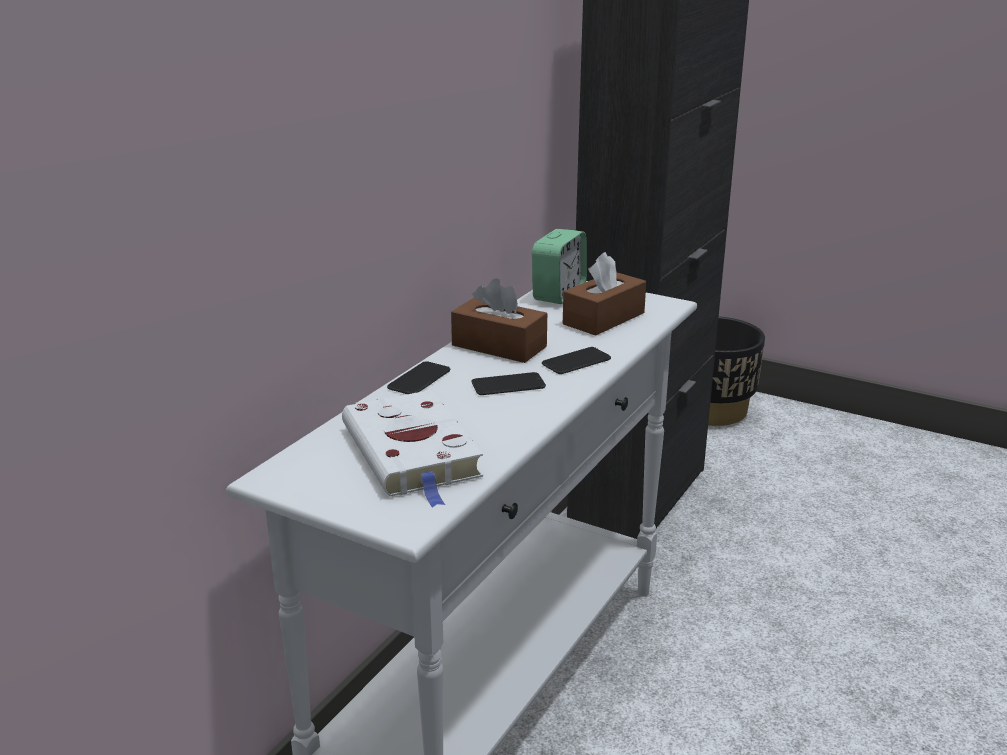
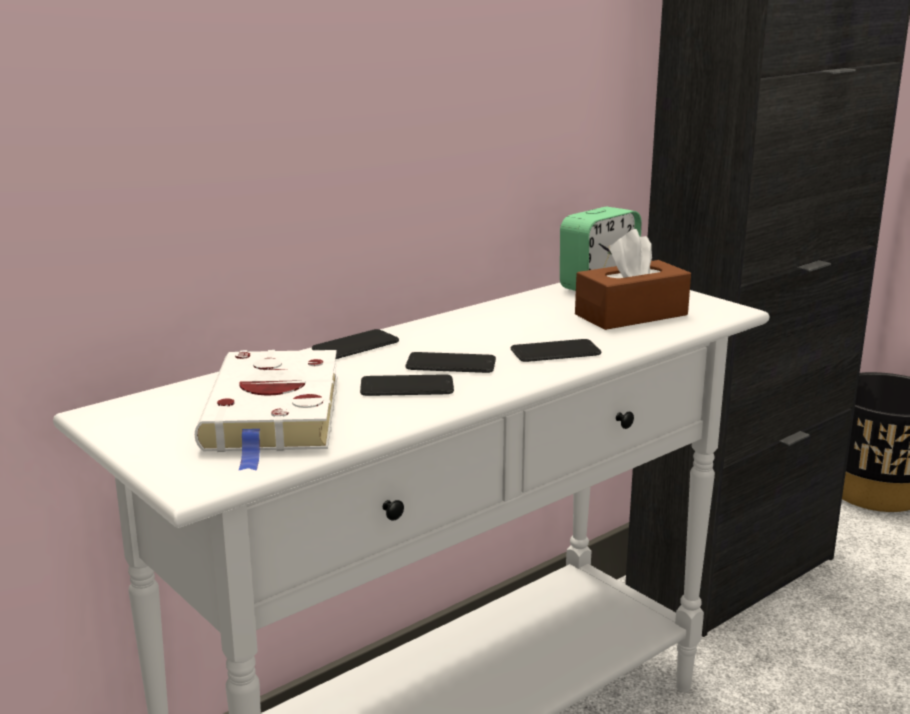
camera: 20 degrees right, 5 degrees down
(493, 411) = (407, 387): none -> phone
(499, 346) = (478, 326): brown tissue box -> none

